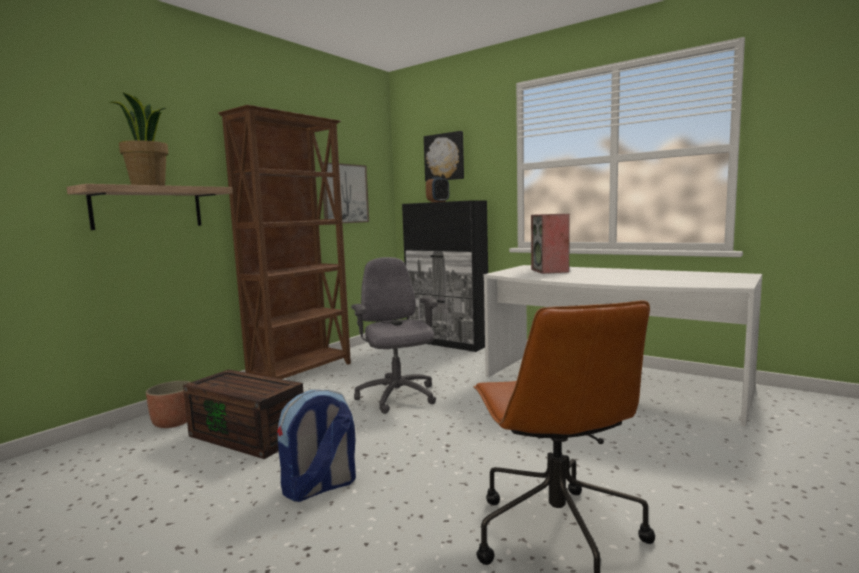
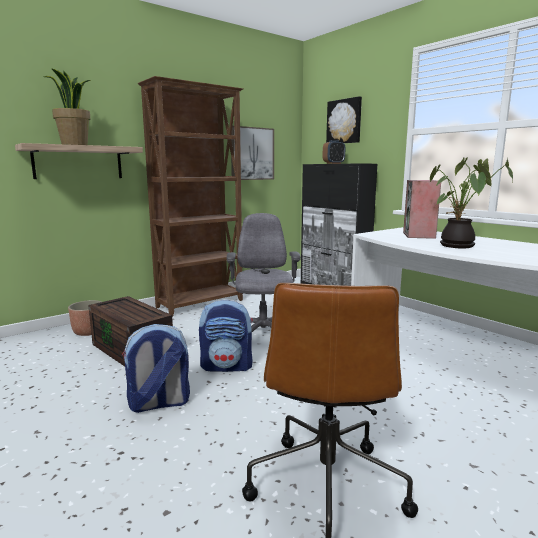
camera: 15 degrees right, 5 degrees up
(377, 435) = (227, 366): none -> backpack
(599, 277) = (458, 246): none -> potted plant

